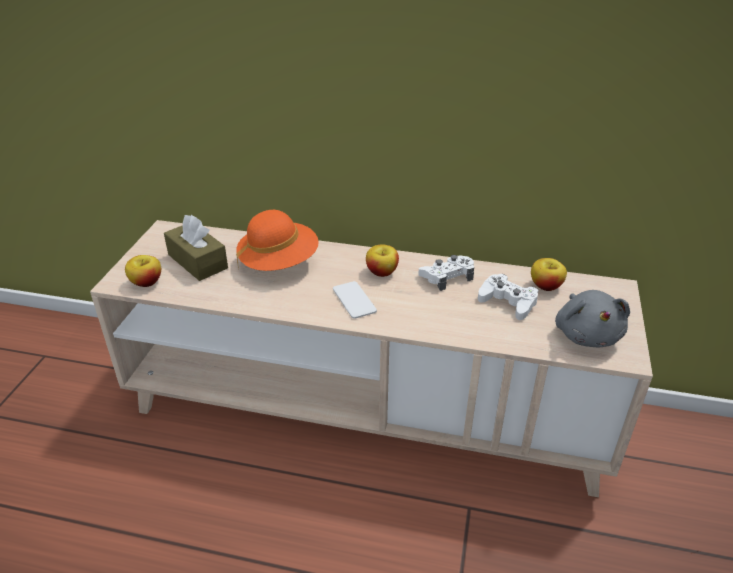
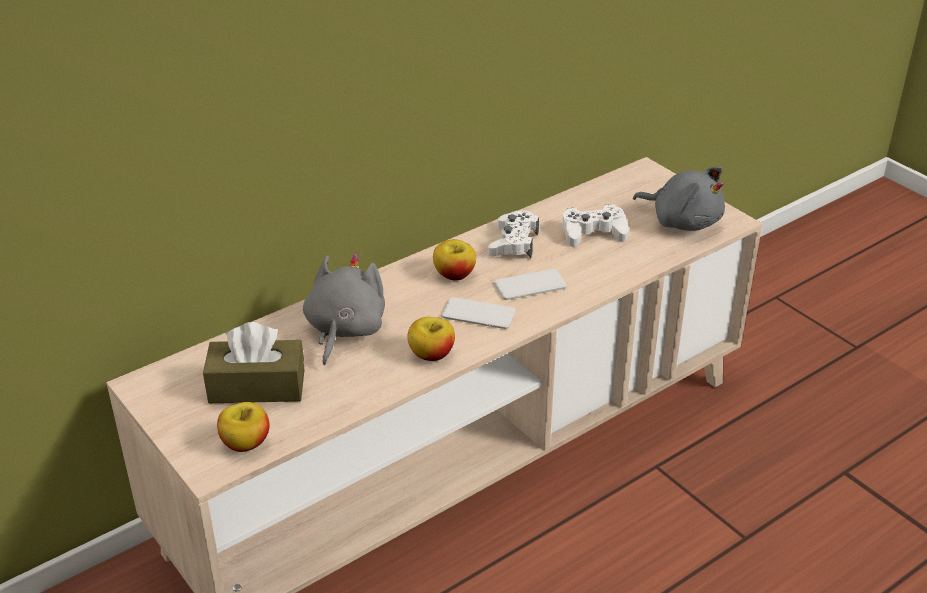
camera: 50 degrees left, 0 degrees up
(279, 262) = (344, 330): orange hat -> grey plush toy
(411, 305) = (530, 285): none -> phone
(545, 286) = (597, 201): apple -> apple (431, 354)

